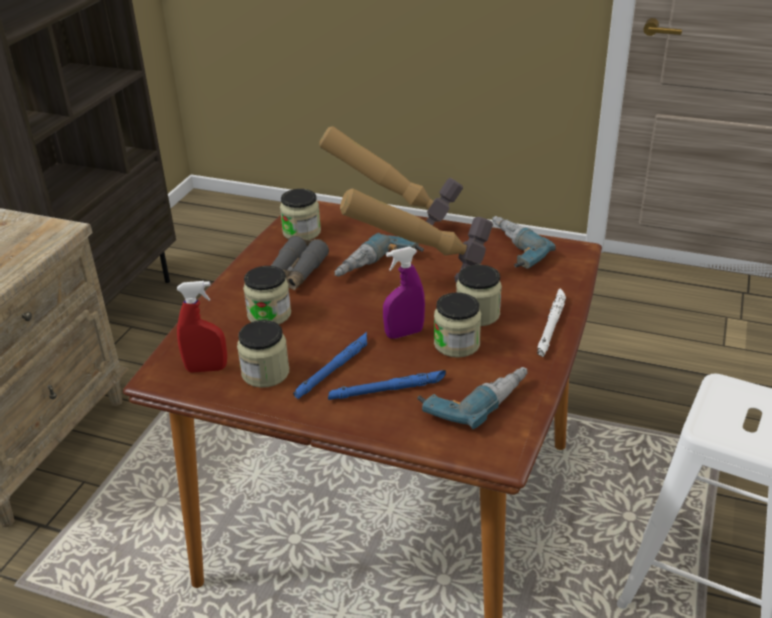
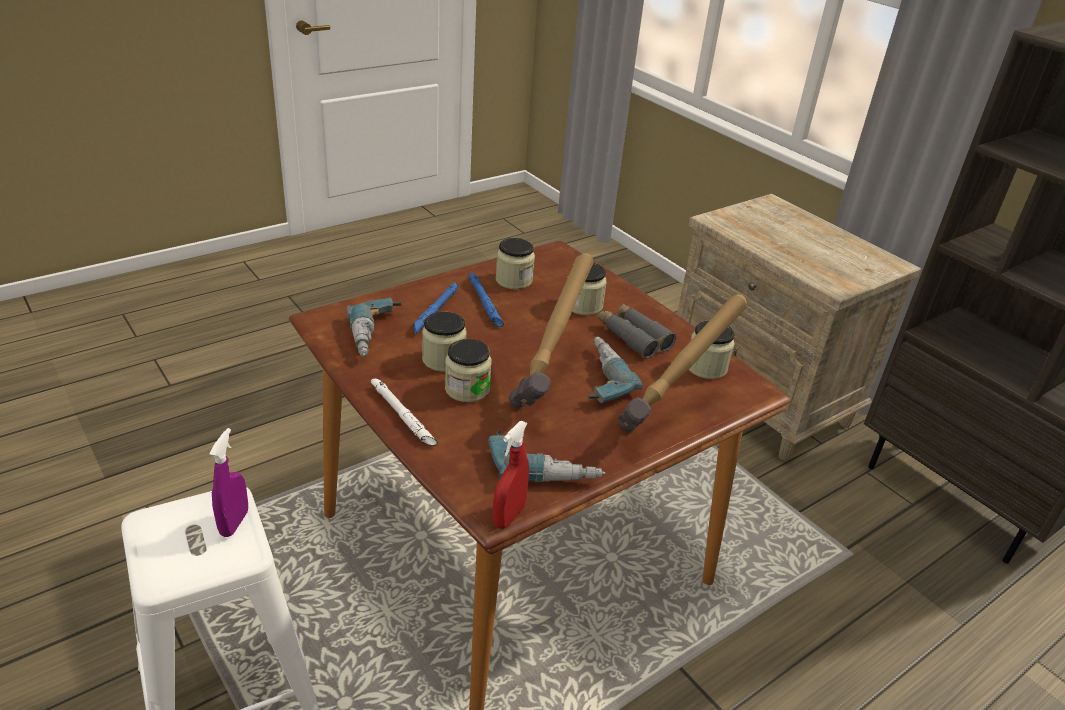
camera: 120 degrees right, 0 degrees up
(206, 369) = (545, 265): red spray bottle -> red spray bottle (509, 516)
(404, 333) = (487, 345): purple spray bottle -> purple spray bottle (234, 523)

